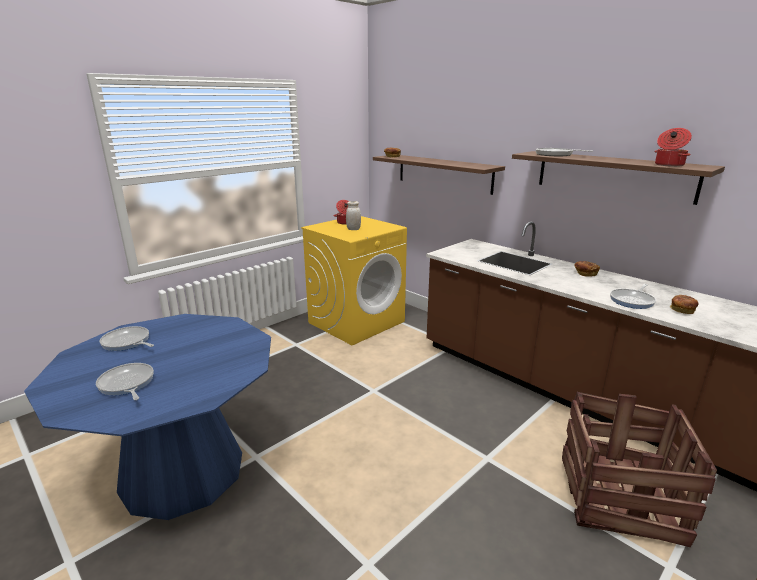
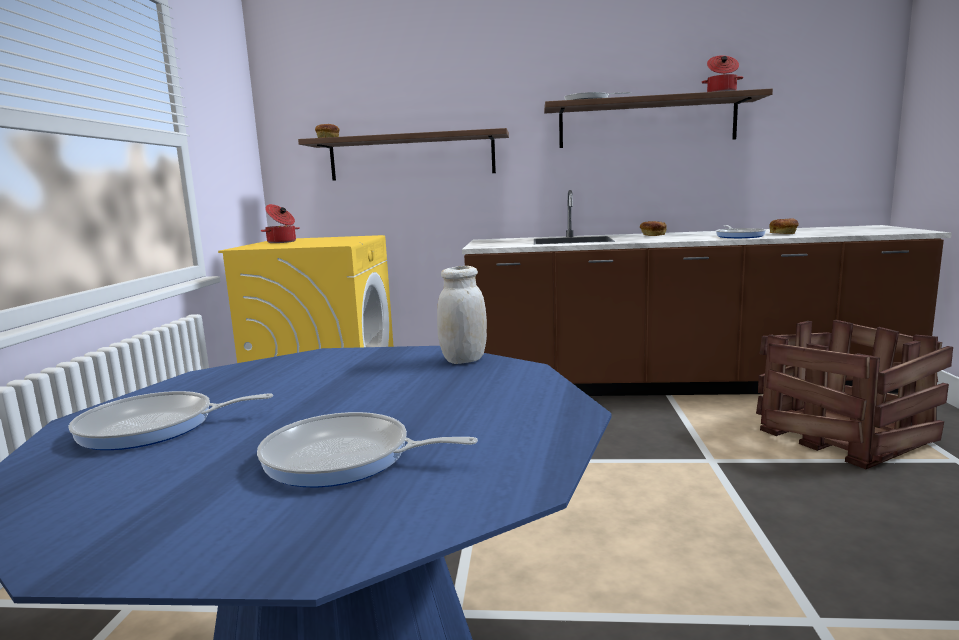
camera: 40 degrees left, 10 degrees down
(353, 229) = (316, 242): white jar -> white jar (464, 360)

